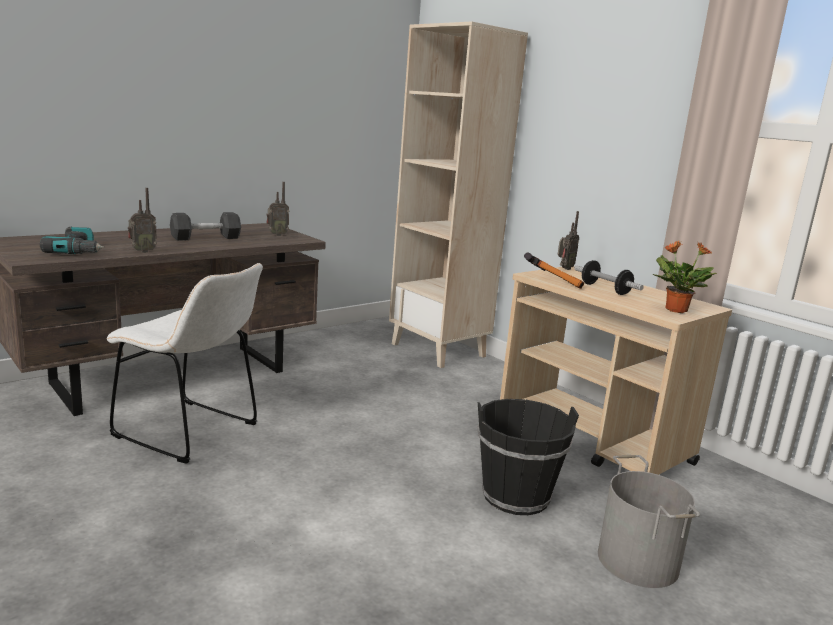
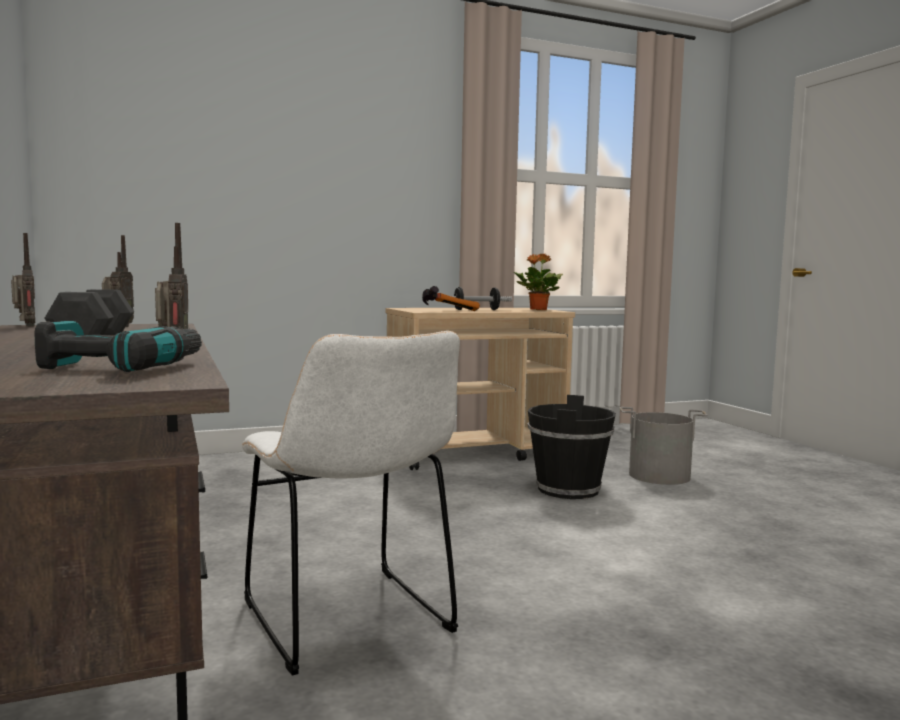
camera: 70 degrees left, 10 degrees down
(191, 432) = (351, 622): white chair -> white chair turned 105 degrees clockwise
(439, 350) = (212, 465): beige bookcase -> none
(564, 269) = (400, 308): radio -> radio (25, 326)

